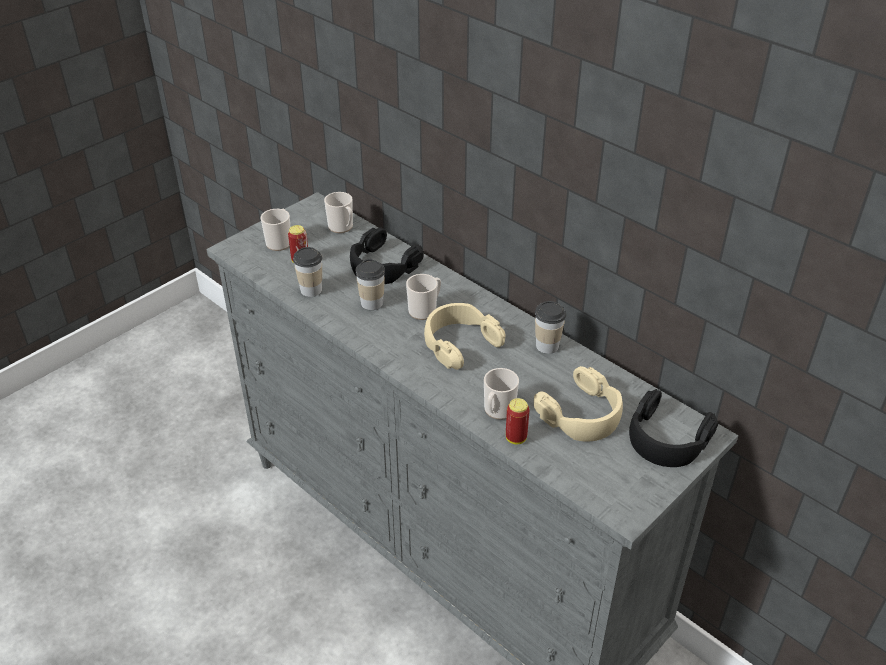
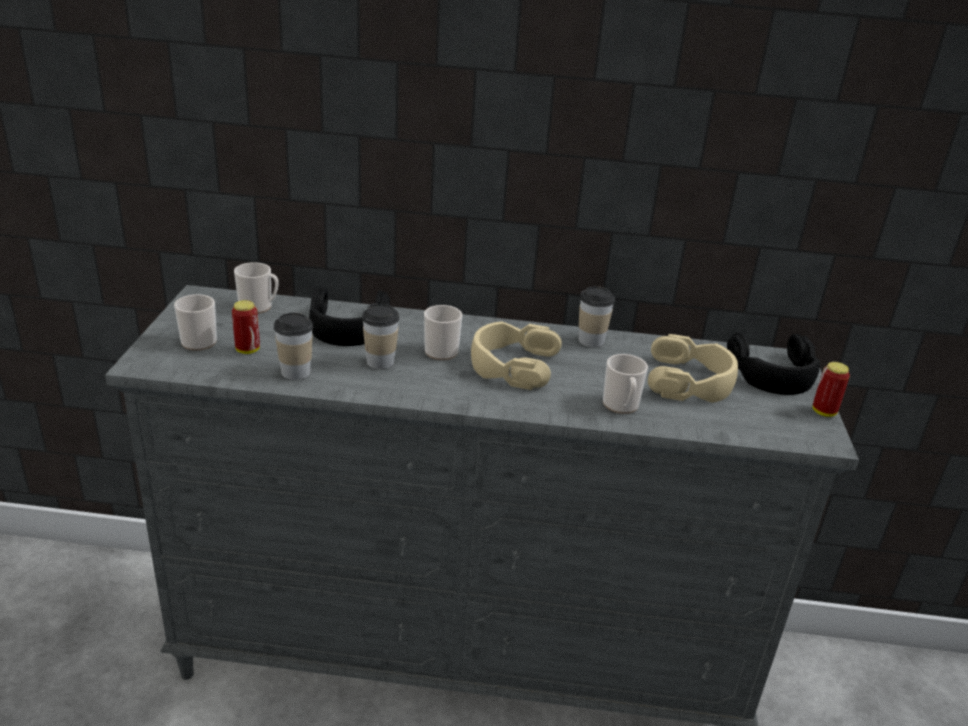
camera: 40 degrees left, 10 degrees down
(516, 438) = (666, 421): can -> can (824, 412)

